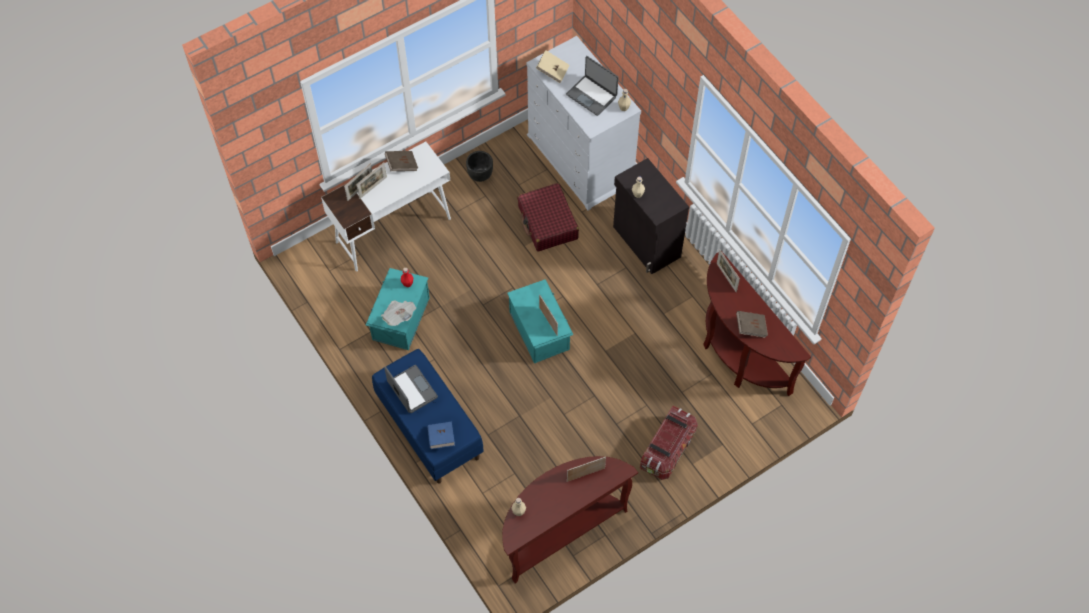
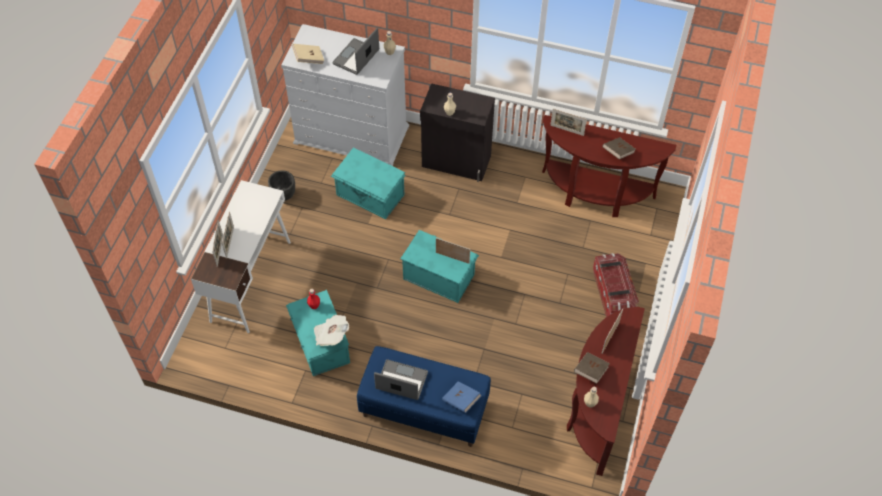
camera: 40 degrees left, 5 degrees down
(402, 165) = (238, 210): brown book -> brown book (590, 371)
(547, 223) = (370, 195): red suitcase -> turquoise storage box
(592, 95) = (356, 58): laptop -> laptop turned 120 degrees clockwise

